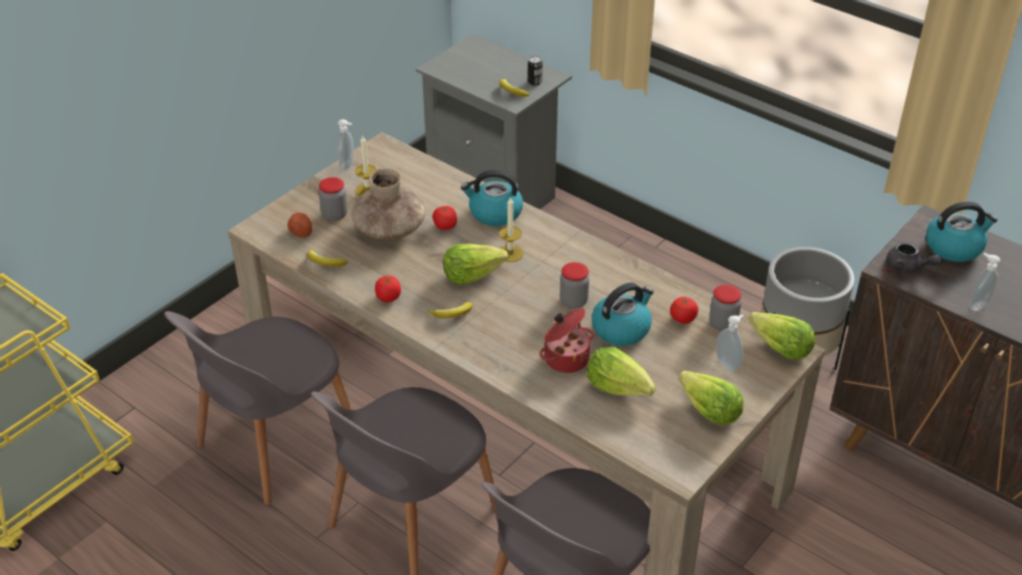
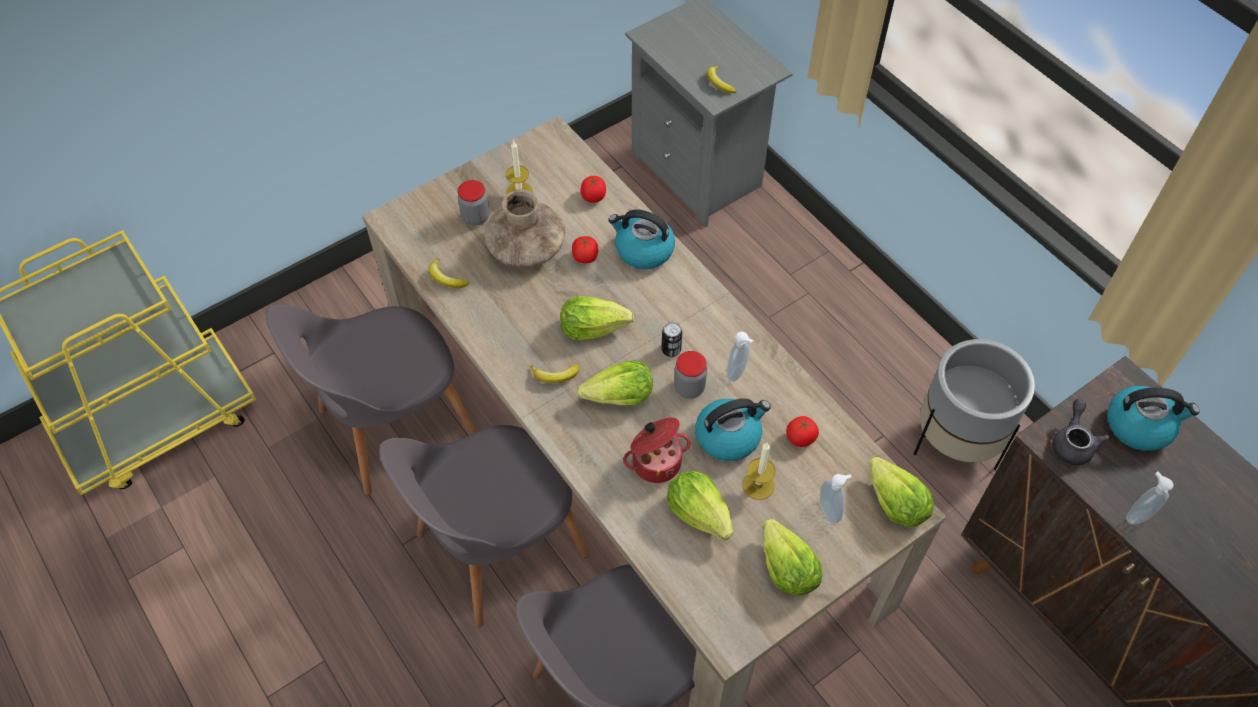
camera: 15 degrees right, 15 degrees up
(300, 231) = (434, 232): potato -> none
(348, 165) = (510, 154): soap dispenser -> soap dispenser (738, 373)
(388, 297) = (496, 338): tomato -> tomato (593, 196)
(510, 253) = (642, 308): candle -> candle (758, 485)
(515, 319) = (619, 397): none -> lettuce
(534, 82) = (748, 75): can -> can (671, 350)
(723, 324) = (842, 455): jar -> none
(908, 267) = (1073, 443): grey teapot -> grey teapot turned 135 degrees counterclockwise

